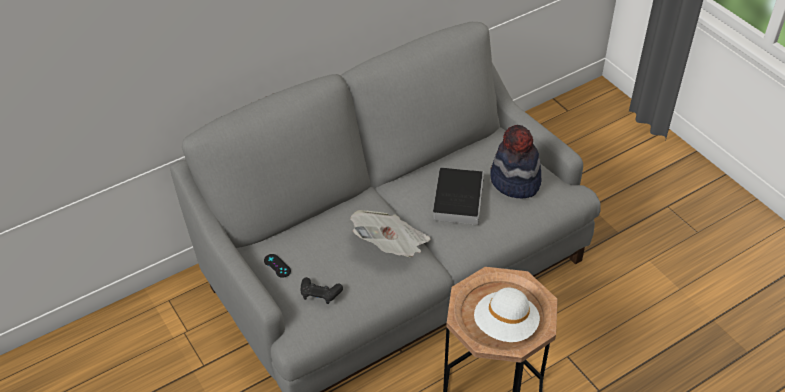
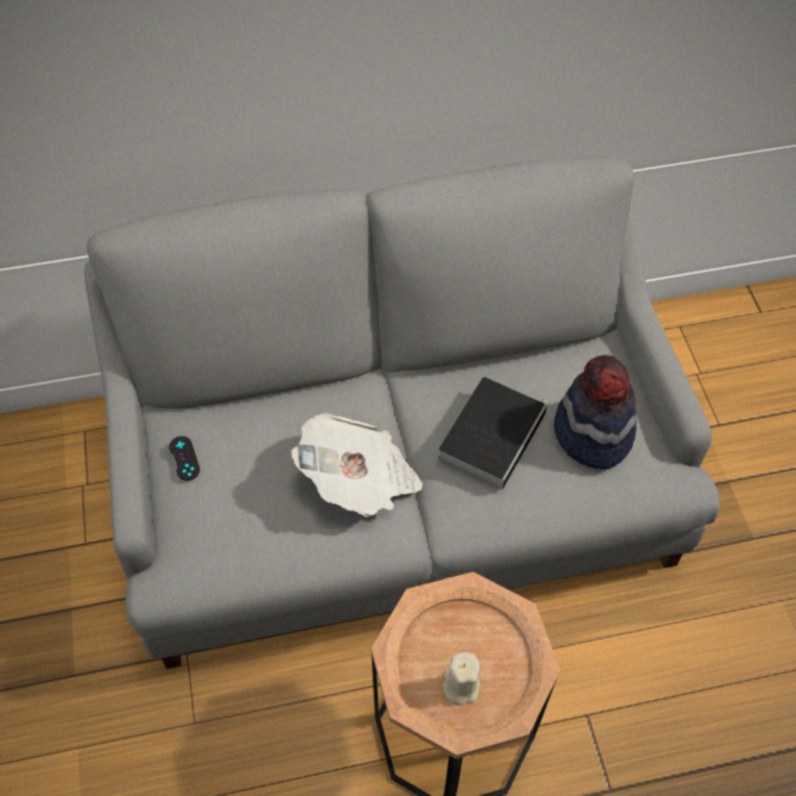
camera: 20 degrees right, 10 degrees up
(320, 294) = (220, 526): black game controller -> none
(505, 326) = (460, 685): white hat -> beige candle

